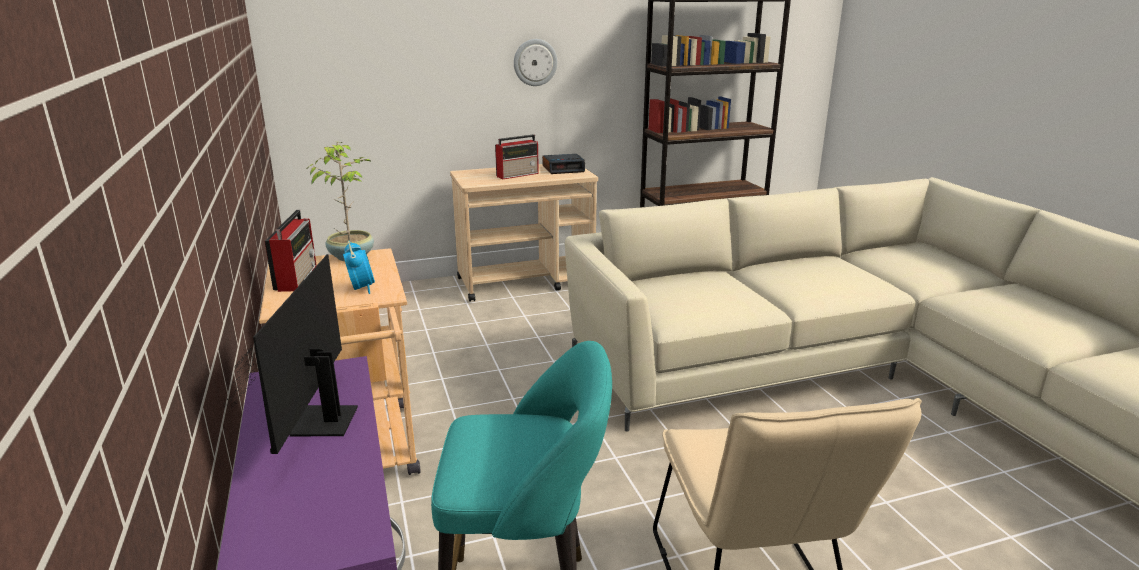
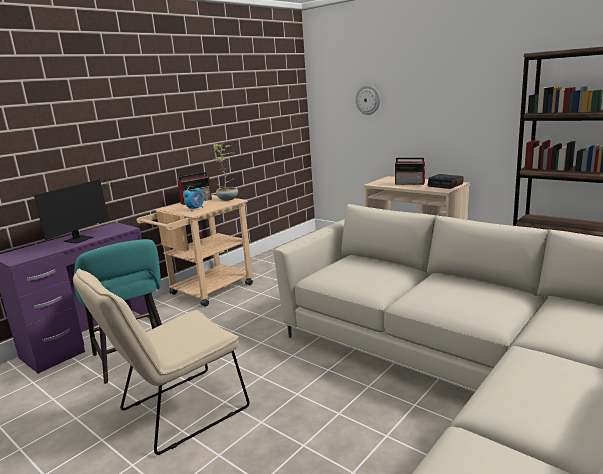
camera: 60 degrees right, 5 degrees down
(319, 426) = (82, 238): monitor -> monitor turned 150 degrees clockwise
(535, 62) = (447, 109): wall clock -> wall clock (368, 100)

